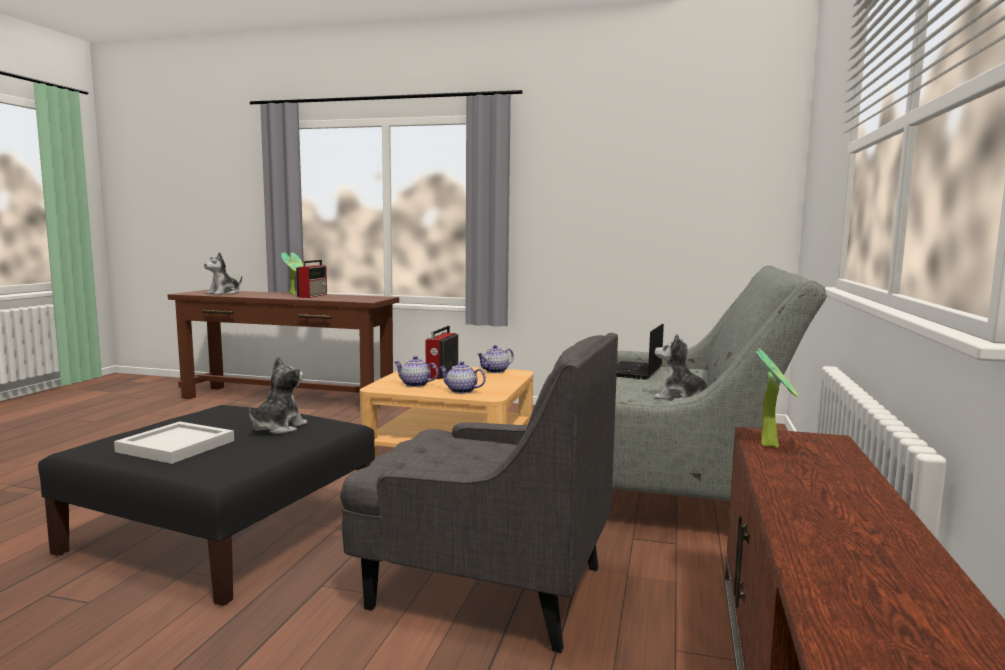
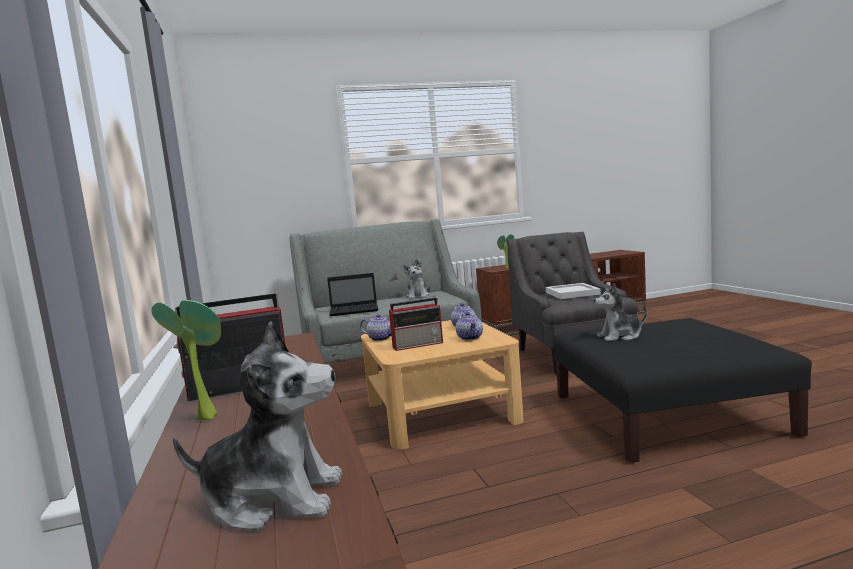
camera: 120 degrees left, 0 degrees up
(176, 446) = (701, 337): white tray -> white tray (572, 293)

